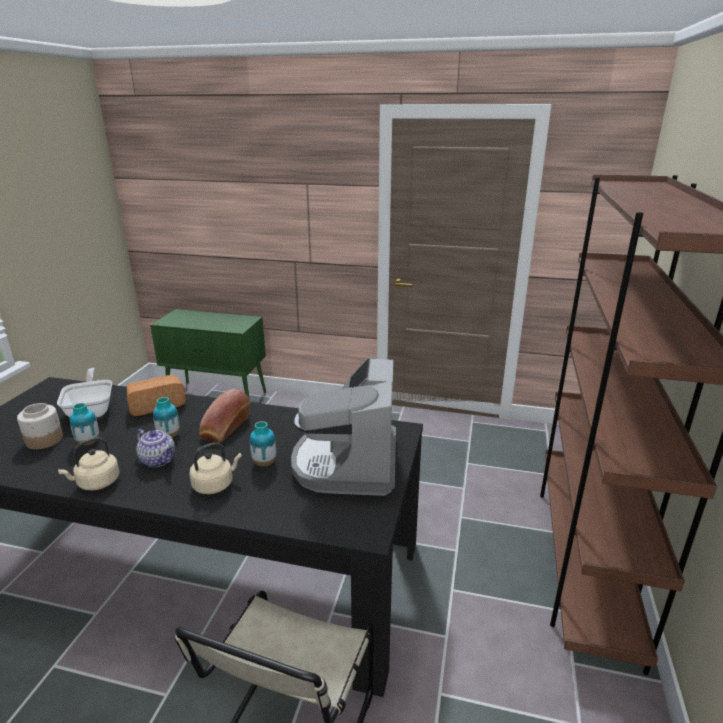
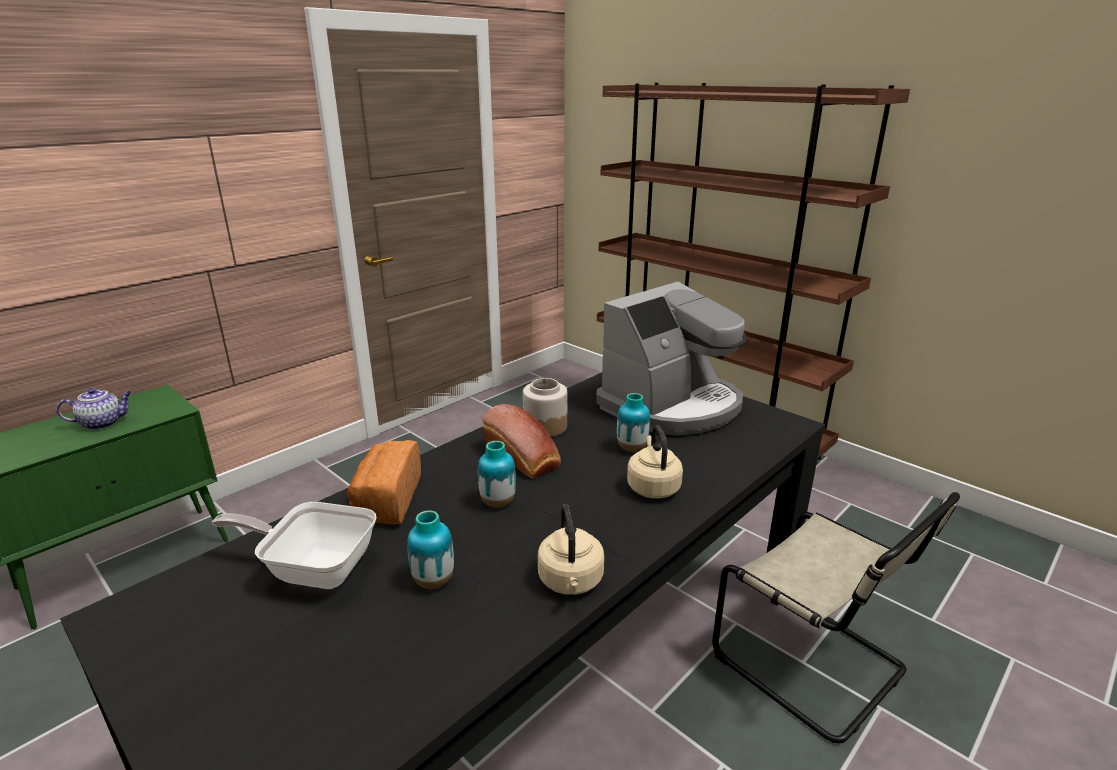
camera: 60 degrees left, 0 degrees up
(45, 440) = (365, 634): jar -> jar (545, 426)
(159, 460) = (557, 519): teapot -> teapot (103, 423)
(348, 463) = (672, 406): coffee machine -> coffee machine turned 75 degrees counterclockwise

